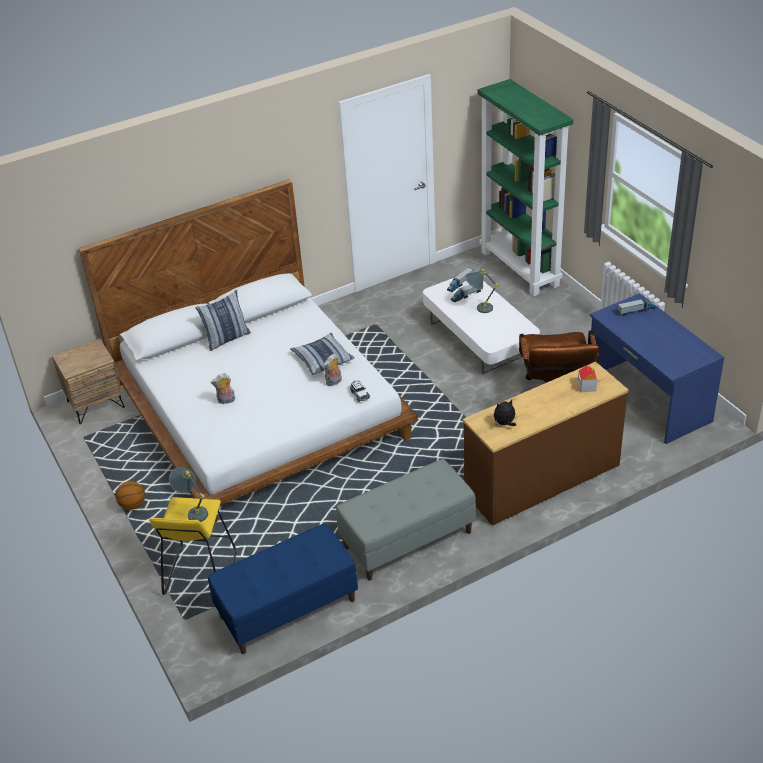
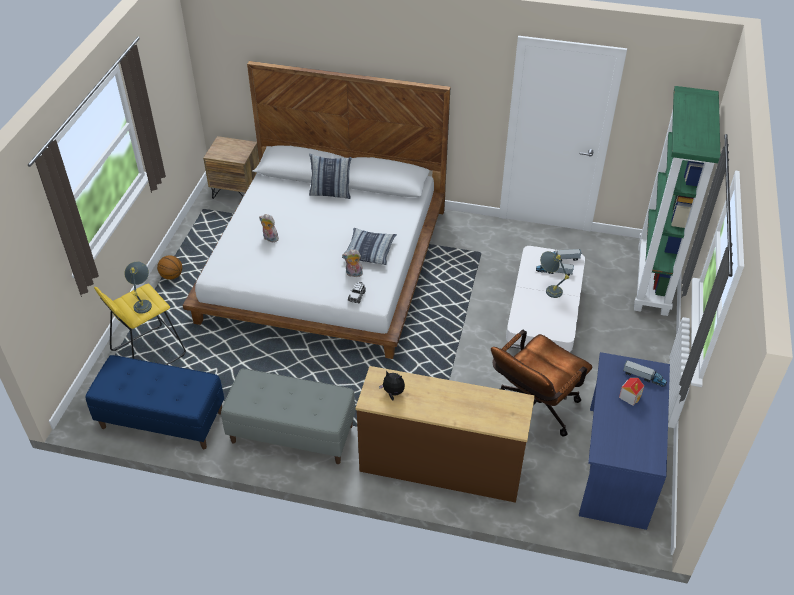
camera: 40 degrees right, 5 degrees up
(586, 386) = (497, 411): toy house -> toy house (630, 396)

